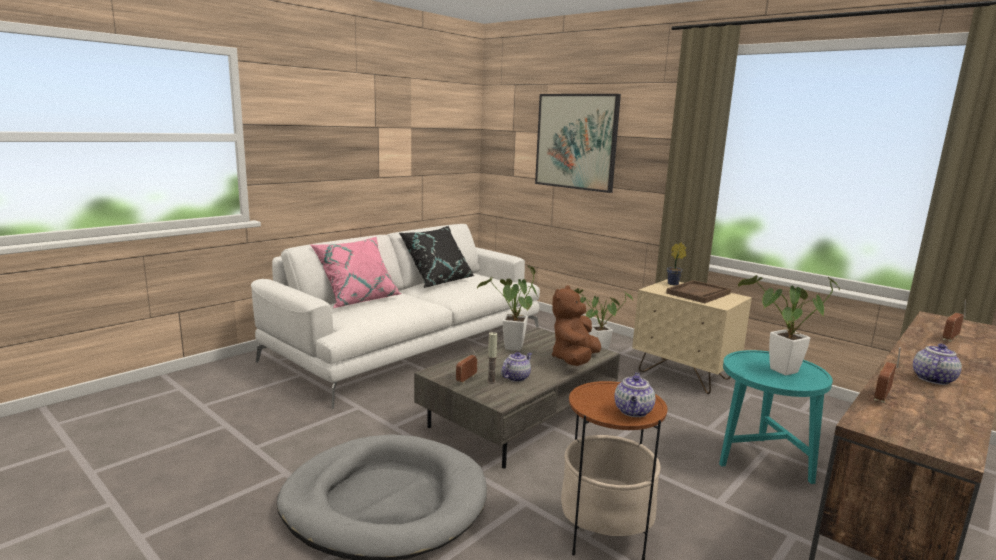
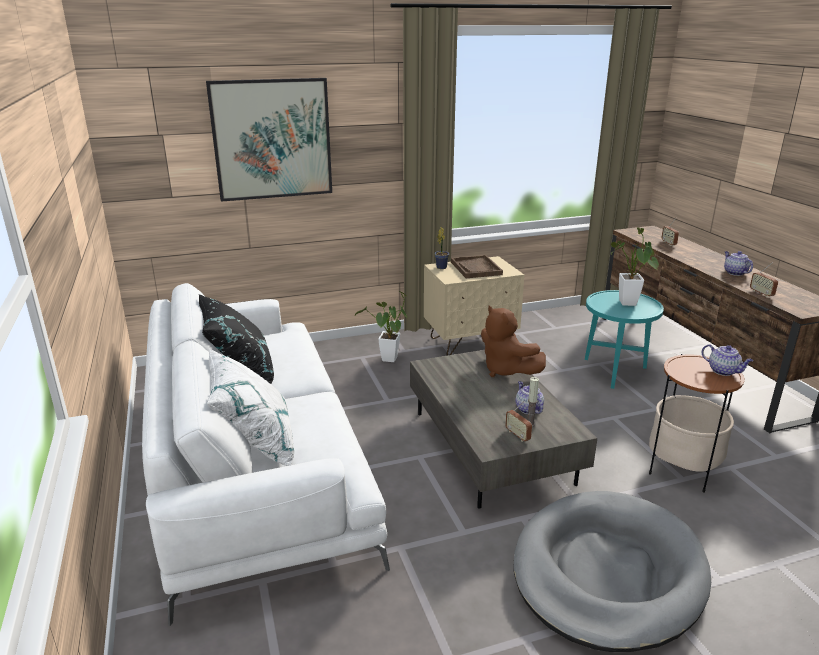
camera: 60 degrees left, 10 degrees up
(358, 300) = (255, 442): pink pillow -> white pillow
(512, 349) = (460, 391): potted plant -> none

